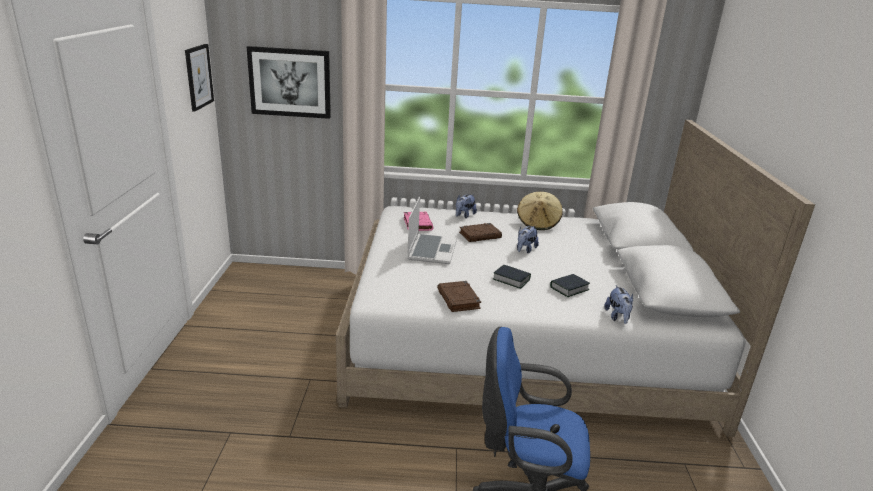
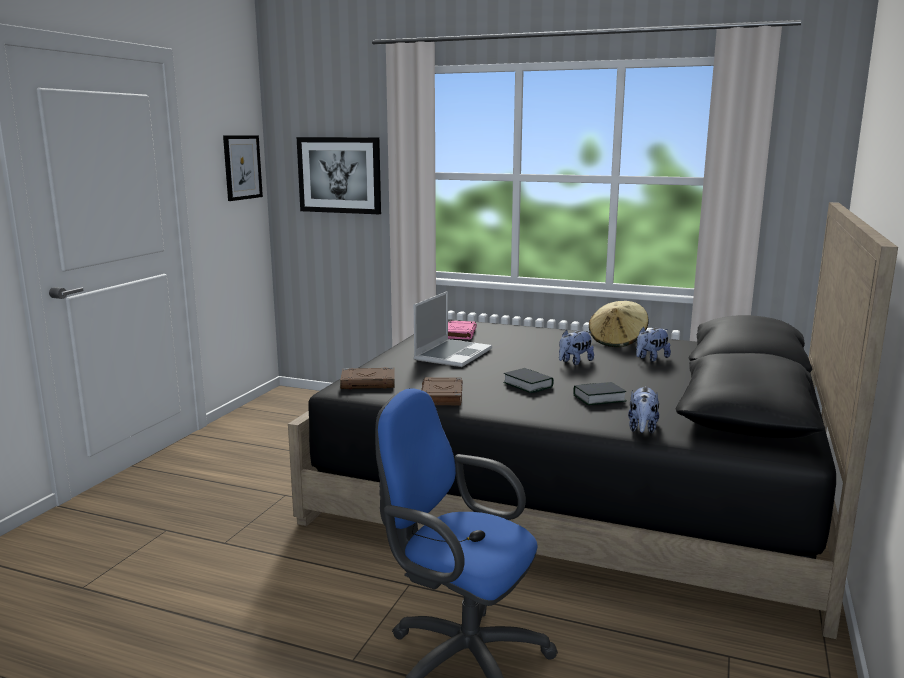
camera: 20 degrees right, 10 degrees down
(464, 215) = (525, 330): plush toy -> plush toy (651, 358)
(480, 235) = (527, 347): brown book -> brown book (368, 383)
(522, 341) = (573, 490): white bed -> black bed

